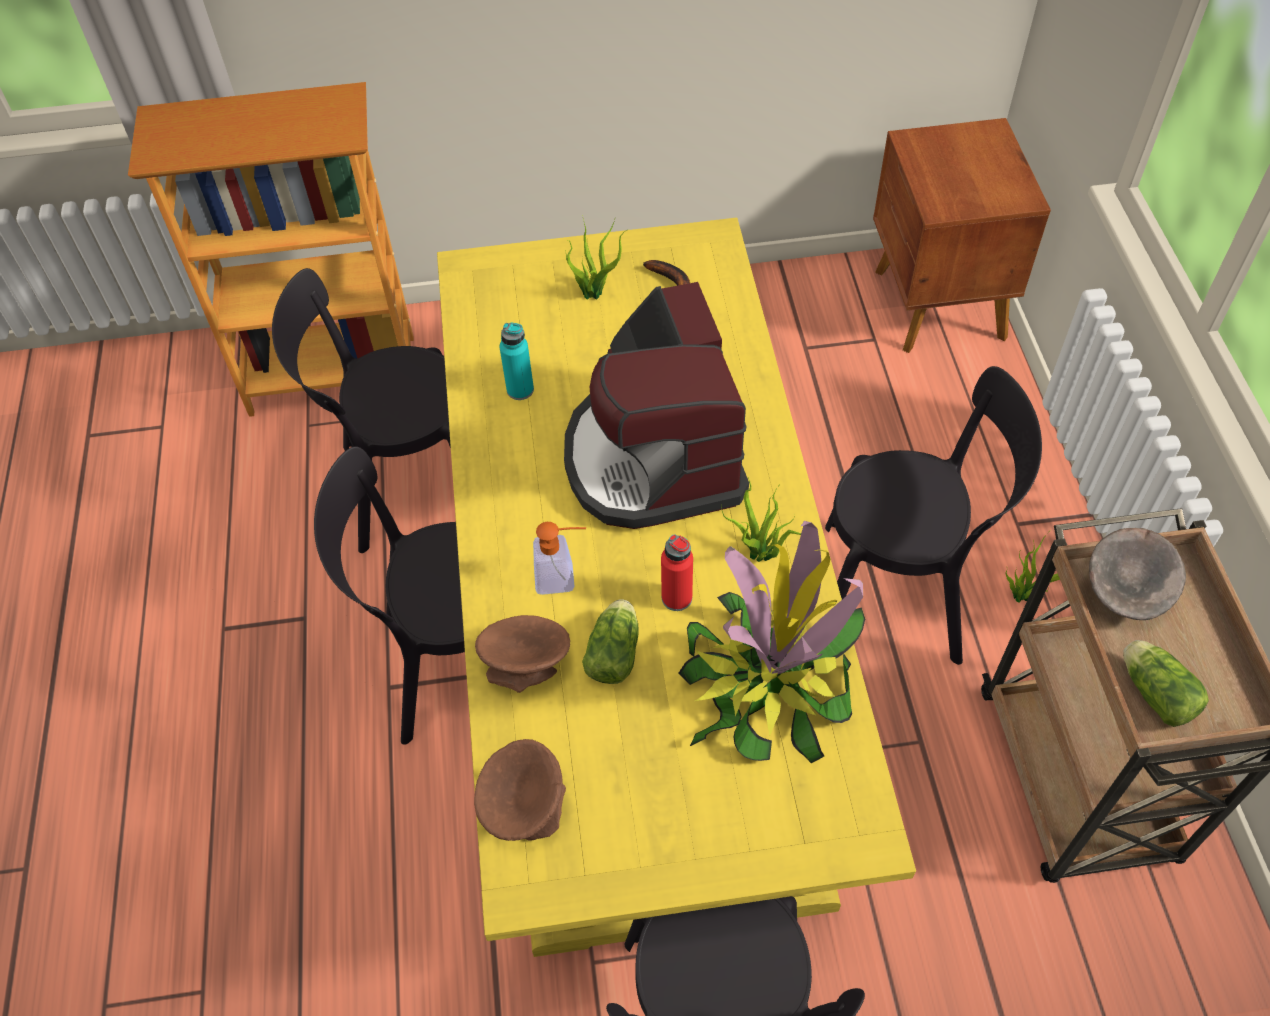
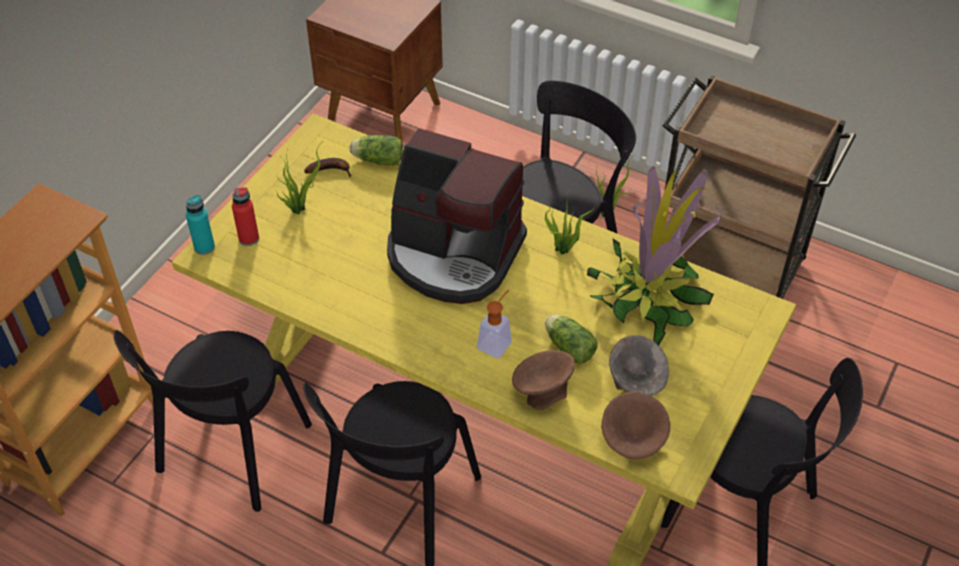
camera: 55 degrees left, 5 degrees down
(520, 390) = (337, 284): turquoise bottle -> turquoise bottle (204, 247)
(676, 598) = (558, 300): red bottle -> red bottle (249, 238)
(1124, 596) = (721, 130): grey bowl -> grey bowl (636, 383)
(1153, 691) = (779, 156): lettuce -> lettuce (376, 159)

